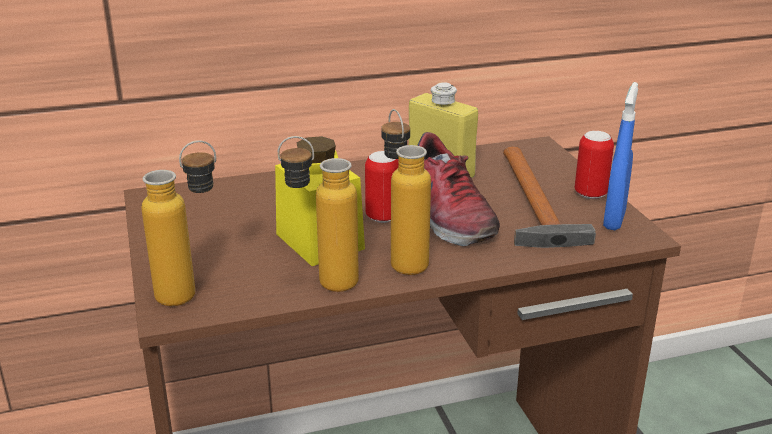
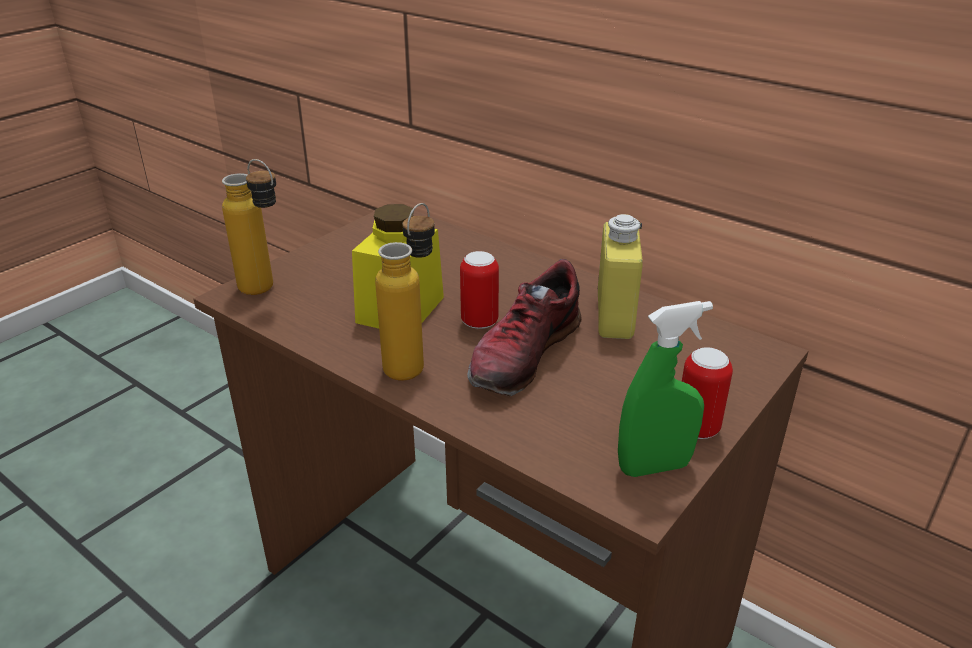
camera: 55 degrees right, 5 degrees up
(322, 283) = (332, 338): bottle -> none
(533, 203) = (620, 396): hammer -> none
(614, 220) = (654, 467): blue spray bottle -> green spray bottle

